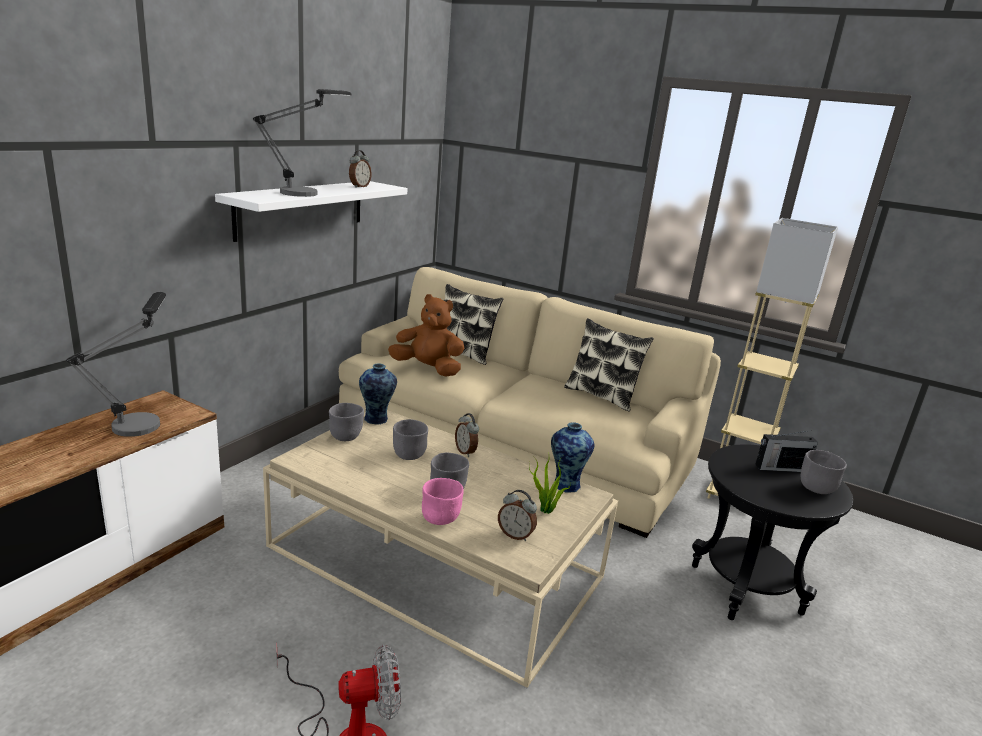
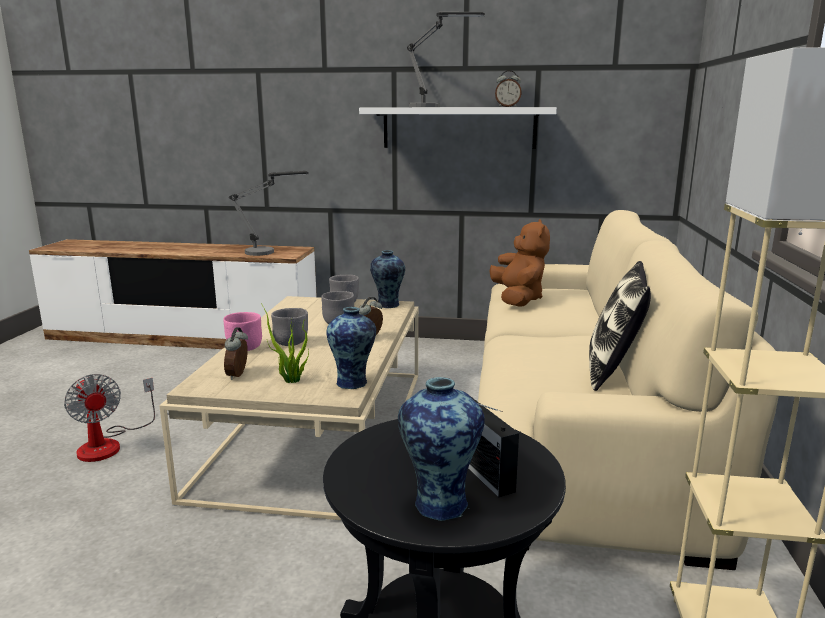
camera: 70 degrees right, 5 degrees down
(463, 353) = (586, 302): pillow -> none
(815, 488) = (439, 503): grey bowl -> vase

